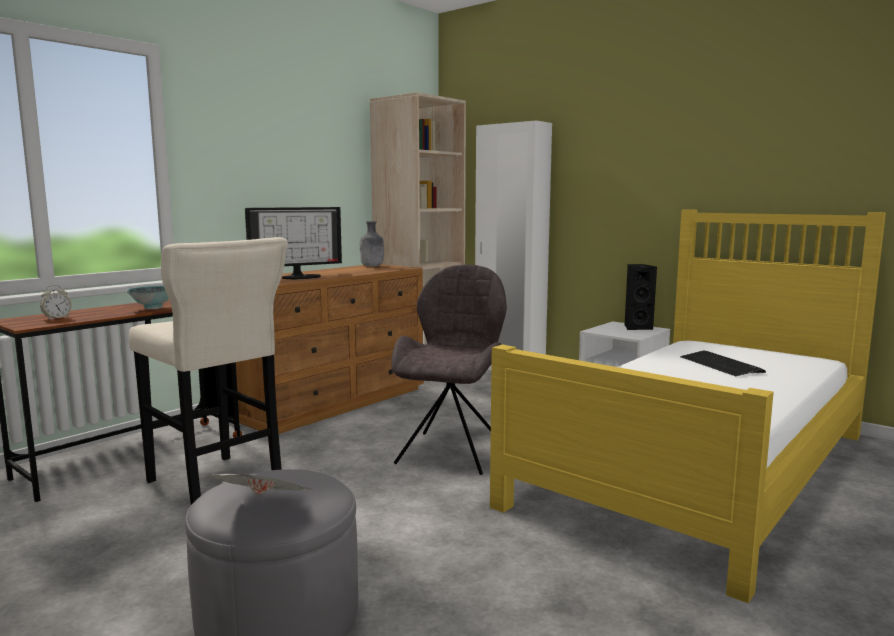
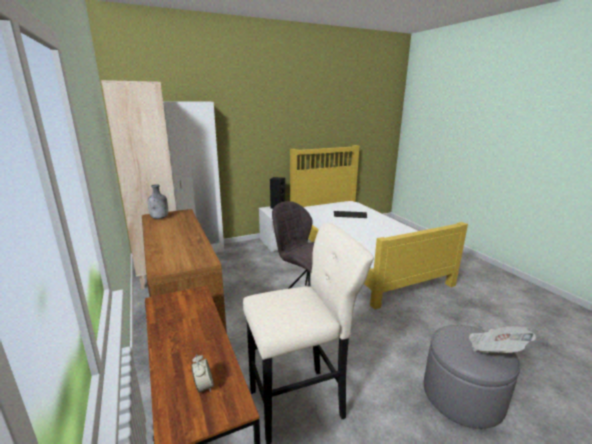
camera: 65 degrees left, 10 degrees up
(153, 308) = (199, 323): bowl -> none
(301, 277) = (181, 244): monitor -> none

